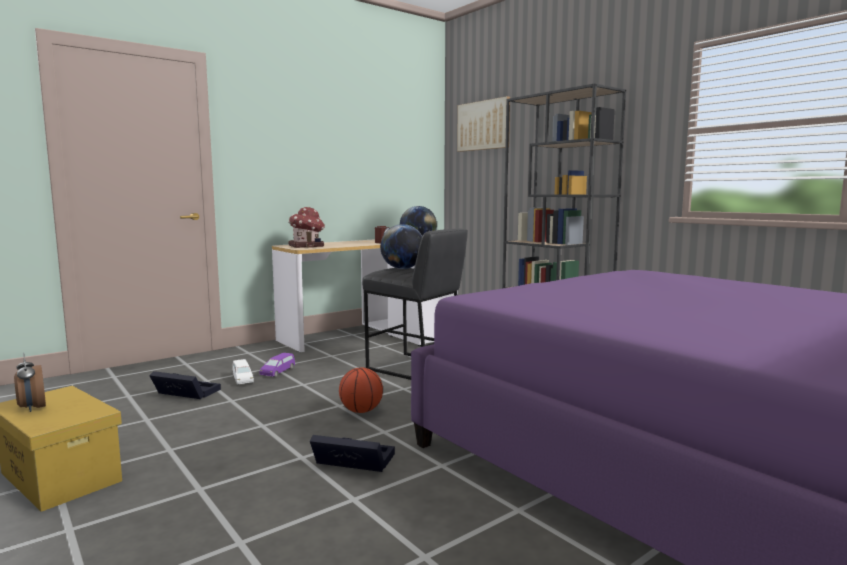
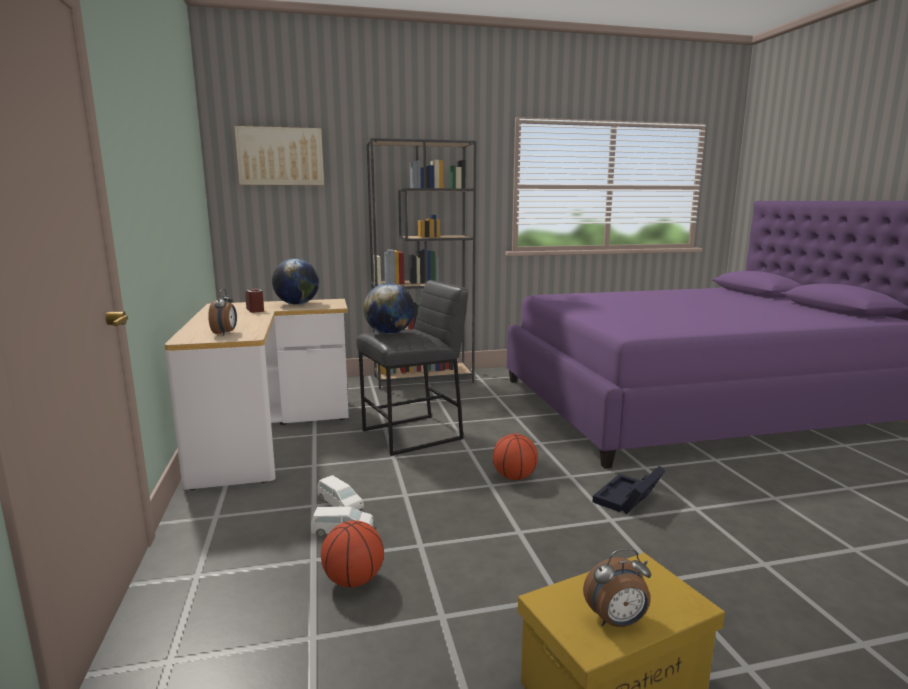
camera: 65 degrees left, 5 degrees up
(184, 393) = (354, 580): black storage box -> basketball
(278, 372) = (339, 504): purple toy car -> white toy car
(307, 246) = (225, 333): toy house -> alarm clock

